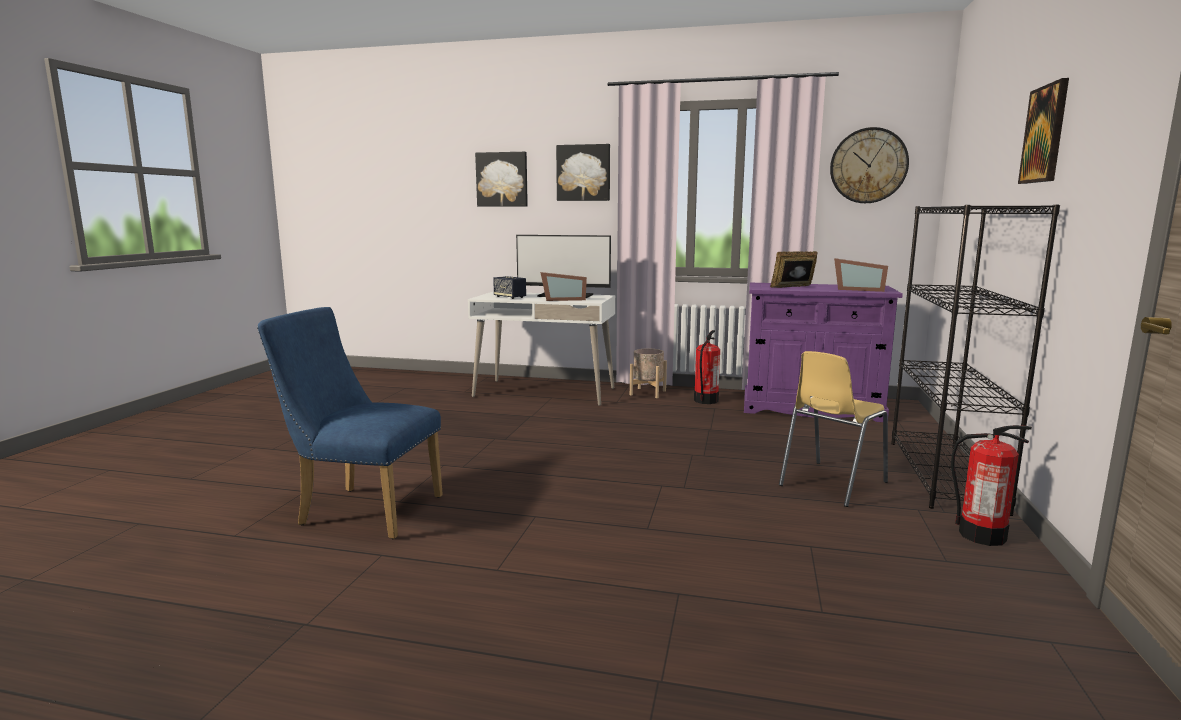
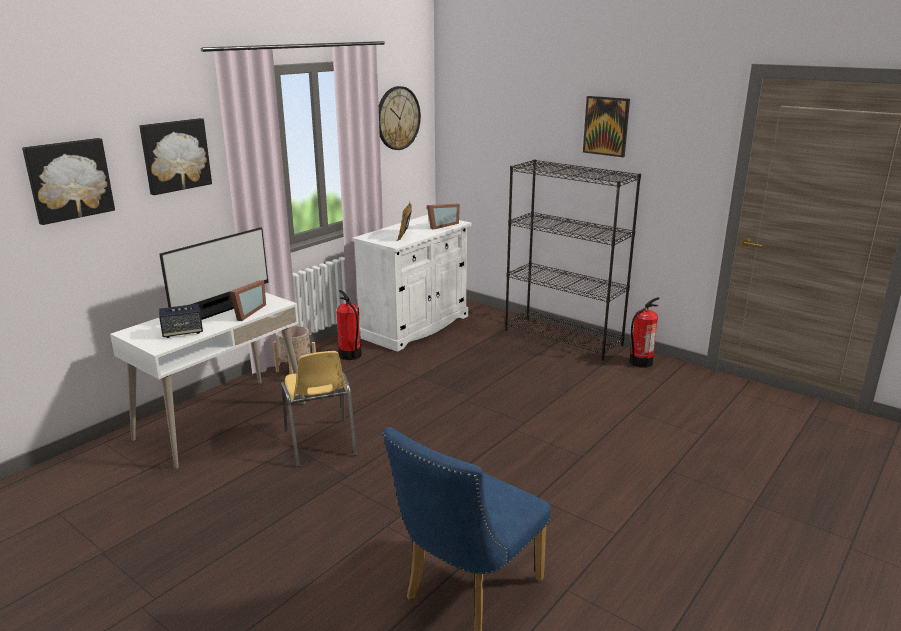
camera: 65 degrees left, 10 degrees up
(811, 408) = (415, 326): purple cabinet -> white cabinet
(831, 484) = (553, 373): yellow chair -> yellow chair (320, 443)

